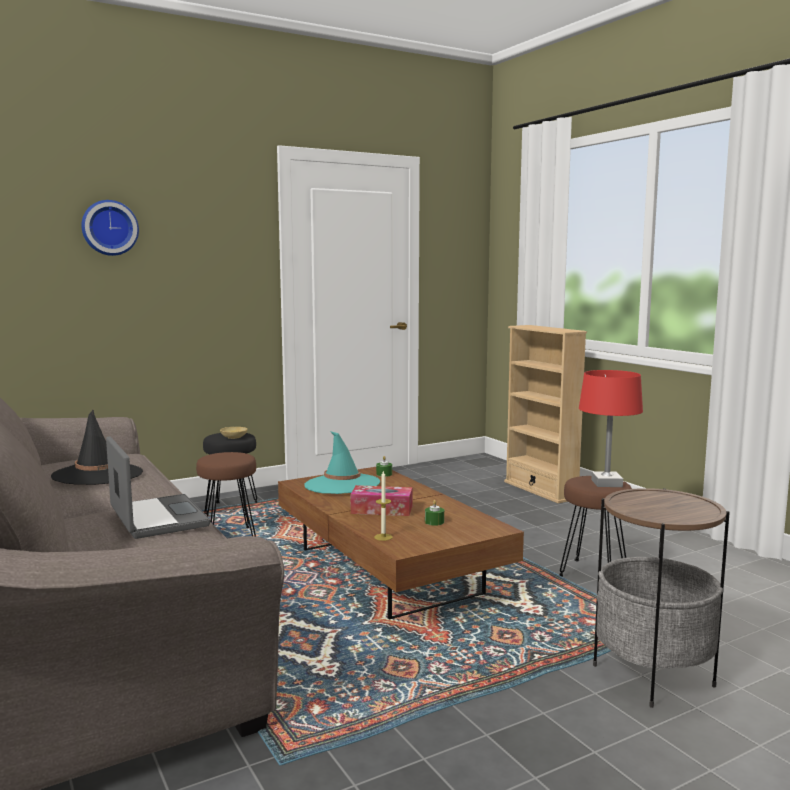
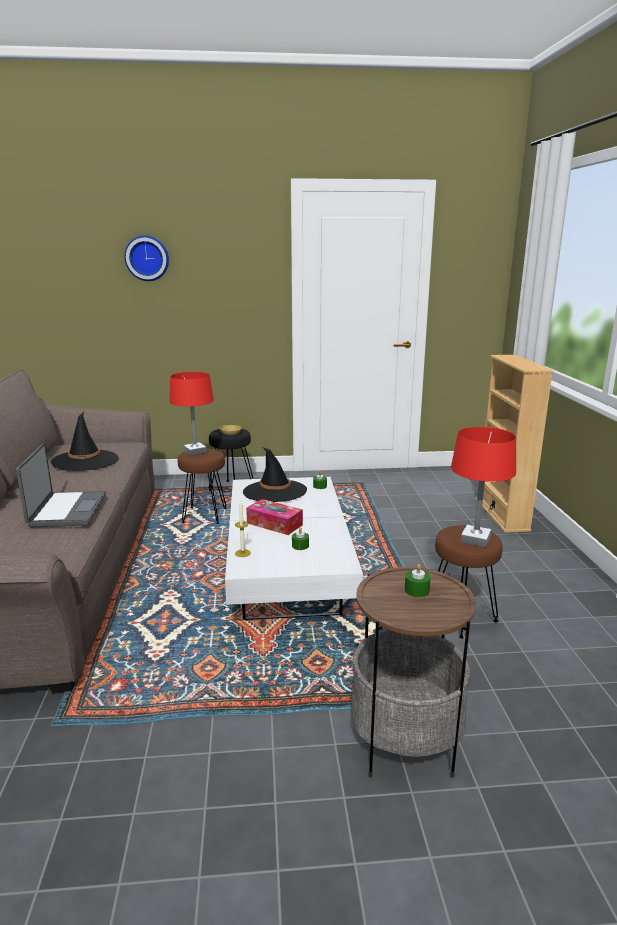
camera: 25 degrees right, 10 degrees up
(216, 456) = (195, 452): none -> red table lamp
(342, 484) = (275, 491): turquoise hat -> black hat
(387, 571) = (286, 572): brown coffee table -> white coffee table
(657, 502) = (417, 590): none -> green candle

